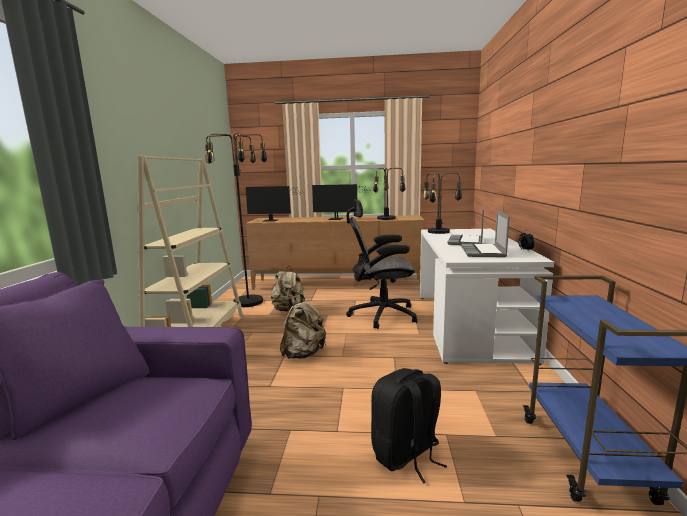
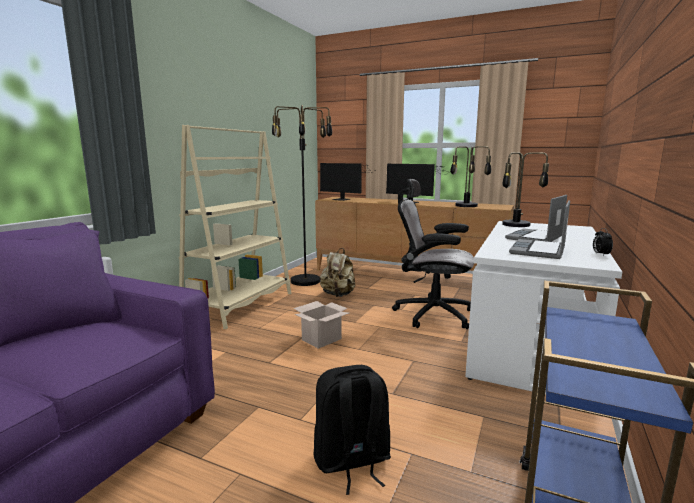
camera: 20 degrees right, 0 degrees up
(303, 354) = (322, 339): beige backpack -> cardboard box

